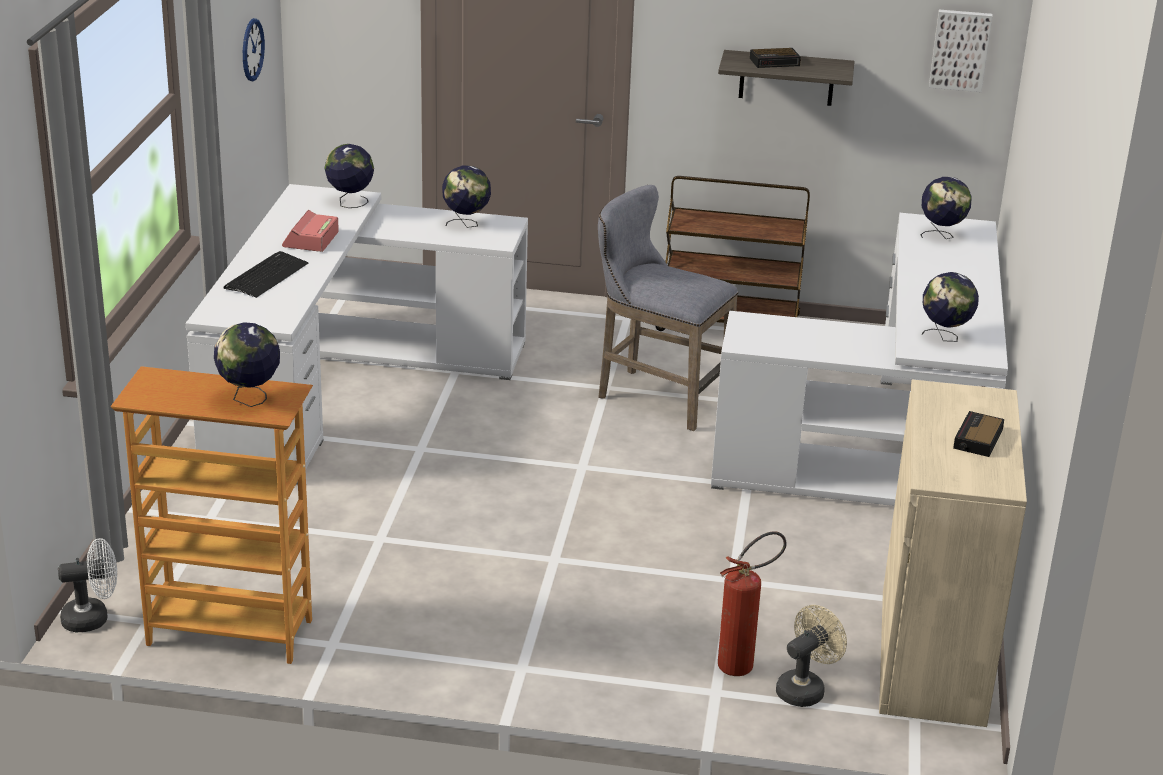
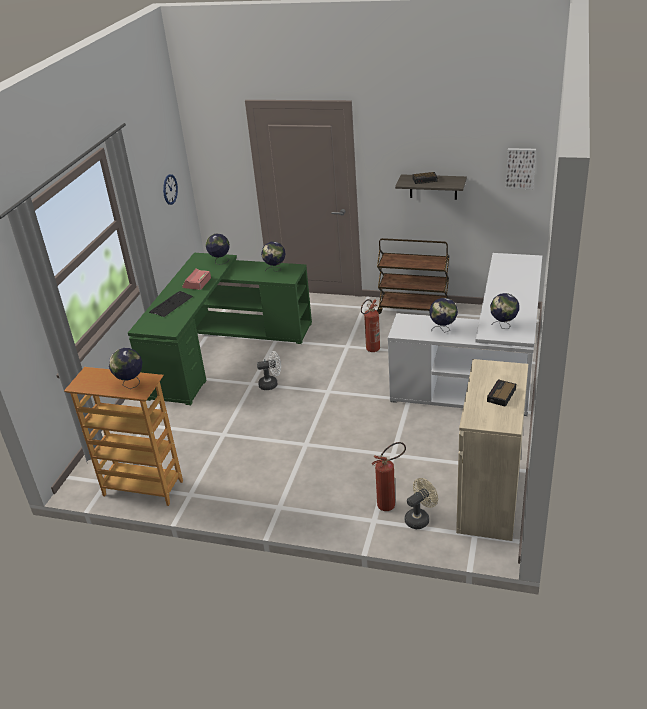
camera: 10 degrees right, 5 degrees up
(93, 618) = (81, 481): white fan -> white fan (271, 384)
(343, 382) = (221, 348): white desk -> green desk
(656, 396) = (371, 350): grey stool -> fire extinguisher
(941, 236) = (512, 265): globe -> globe (443, 330)

